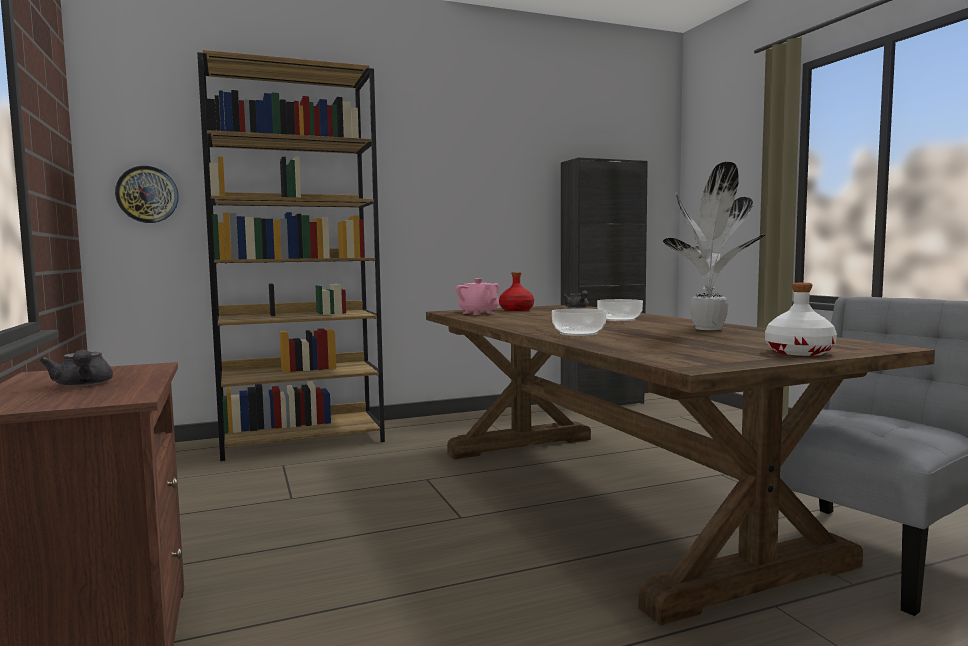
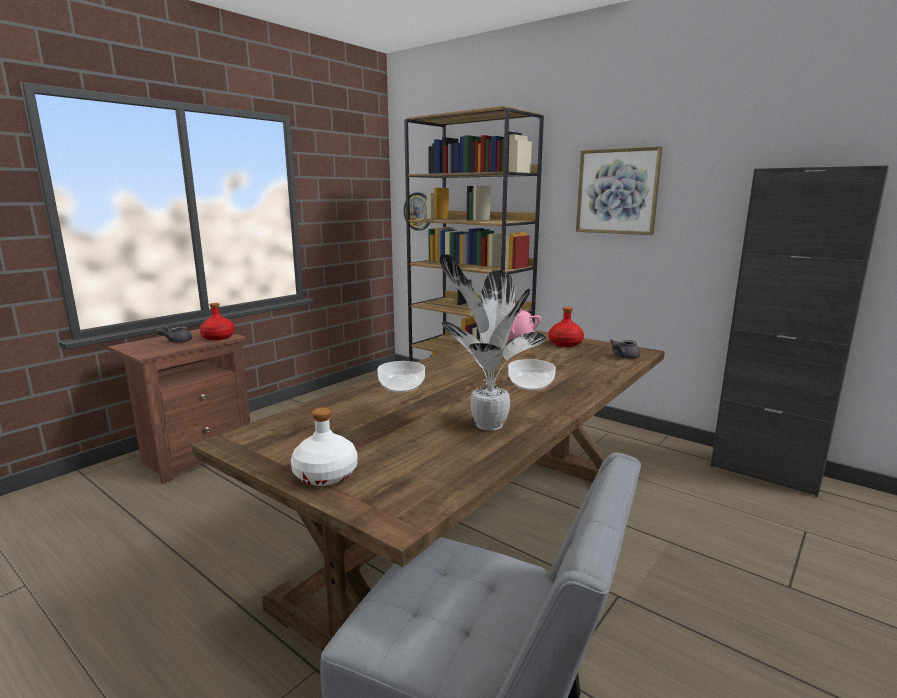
camera: 60 degrees right, 10 degrees up
(135, 369) = (218, 337): none -> red bottle
(443, 175) = (617, 191): none -> picture

